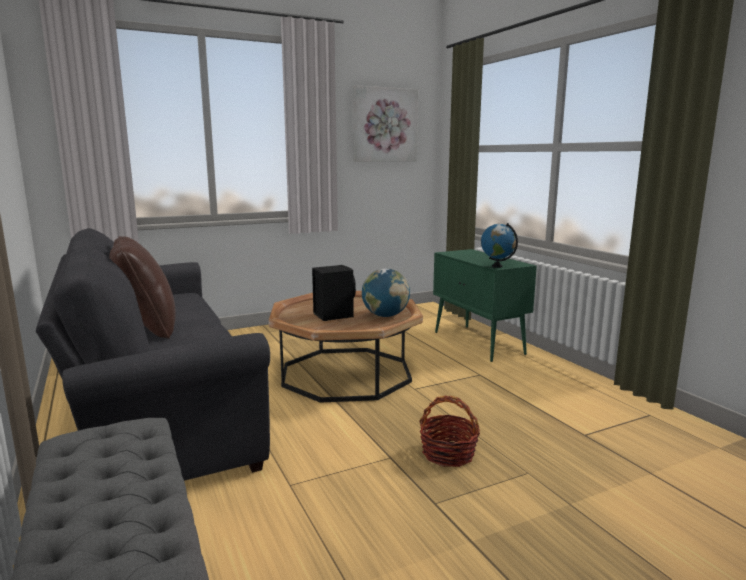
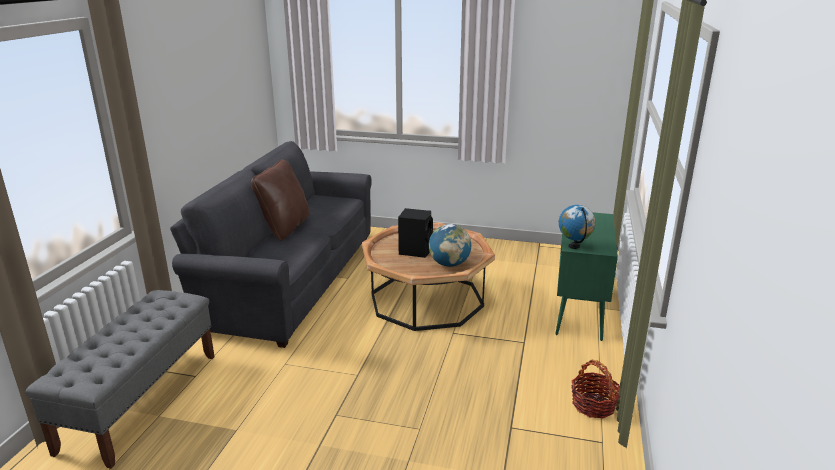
camera: 40 degrees right, 10 degrees up
(384, 125) = (575, 61): picture -> none
(448, 454) = (393, 390): basket -> basket (593, 405)

